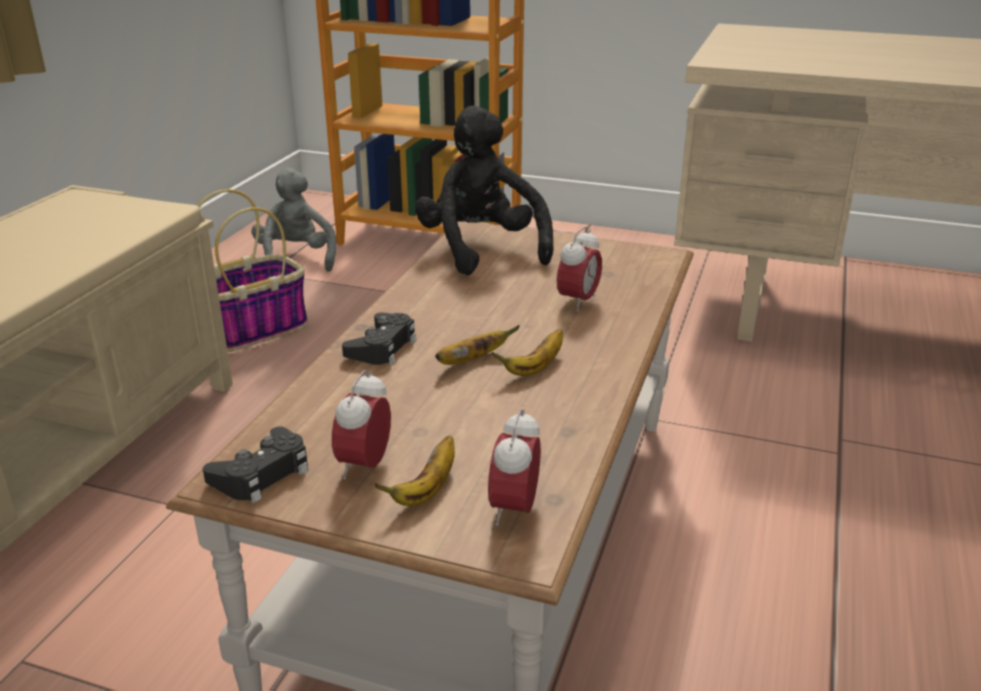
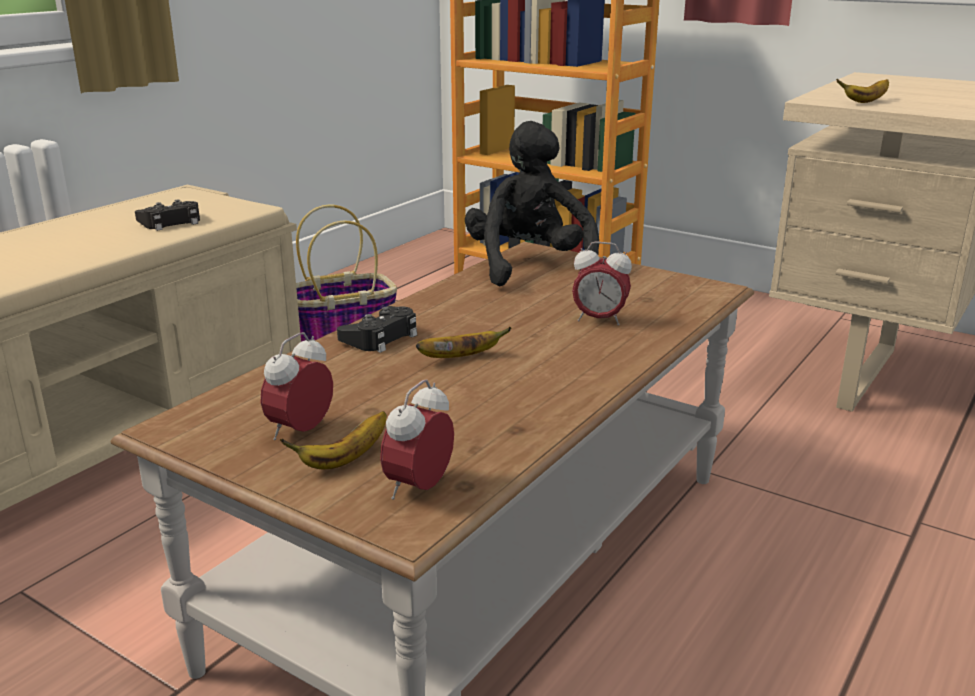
camera: 15 degrees right, 5 degrees down
(262, 474) = (204, 425): black game controller -> black game controller (171, 222)
(296, 259) = (411, 286): grey plush toy -> none
(534, 368) = (518, 371): banana -> banana (865, 101)
(578, 301) = (599, 320): alarm clock -> alarm clock turned 60 degrees clockwise

